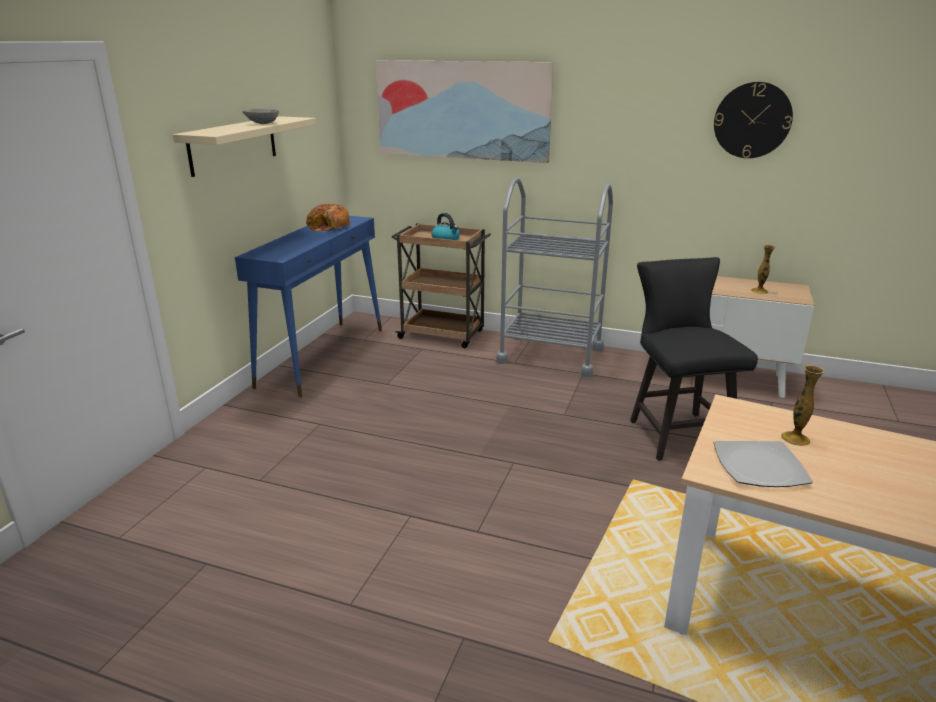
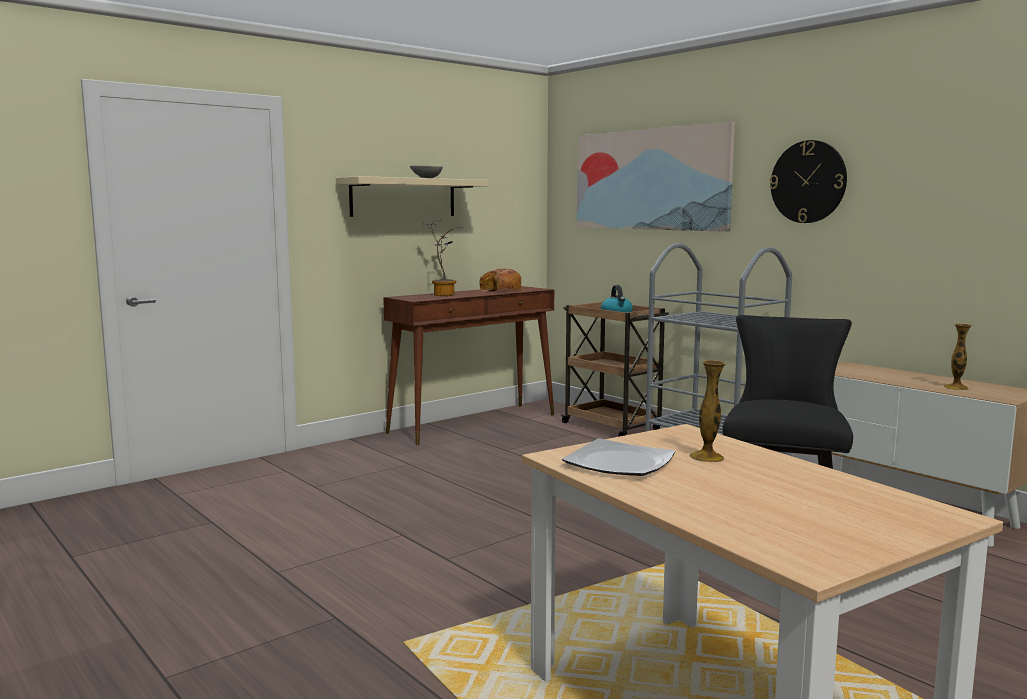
camera: 30 degrees right, 15 degrees down
(289, 243) = (444, 294): none -> potted plant
(323, 356) = (474, 423): blue console table -> brown console table
(752, 120) = (956, 169): wall clock -> wall clock (808, 182)

